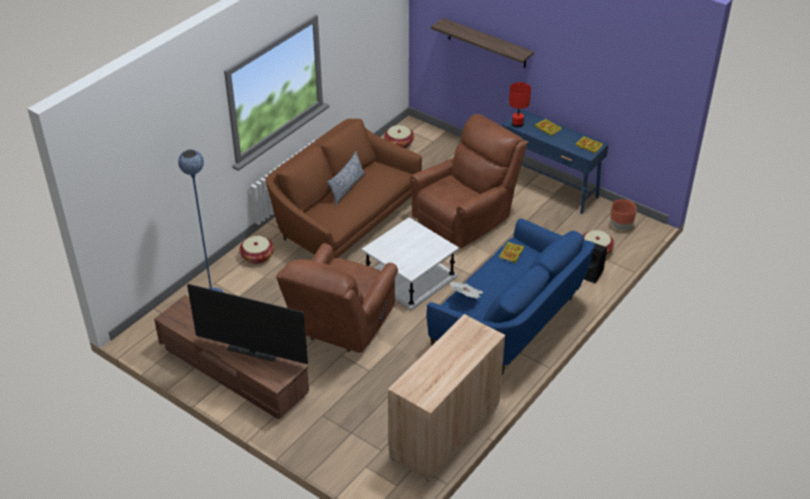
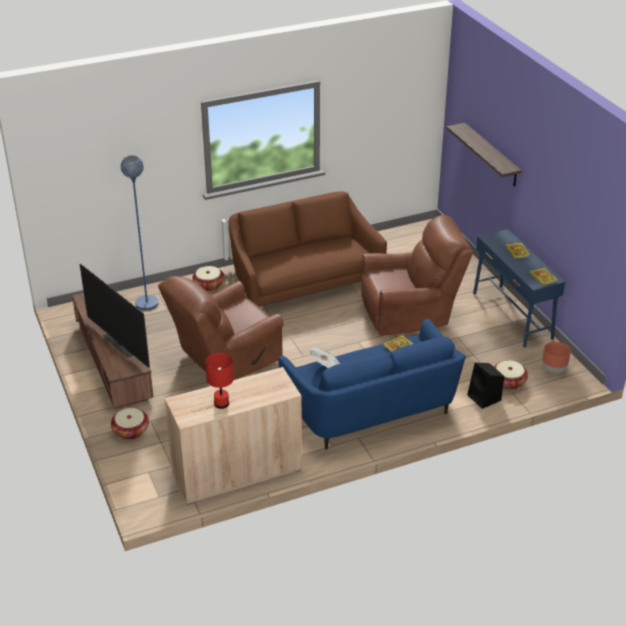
camera: 30 degrees right, 5 degrees down
(347, 188) = (305, 249): pillow -> none
(399, 143) = (406, 237): basket -> basket (131, 431)
(410, 277) = (318, 344): white side table -> none
(517, 124) = (491, 239): red table lamp -> red table lamp (221, 404)

